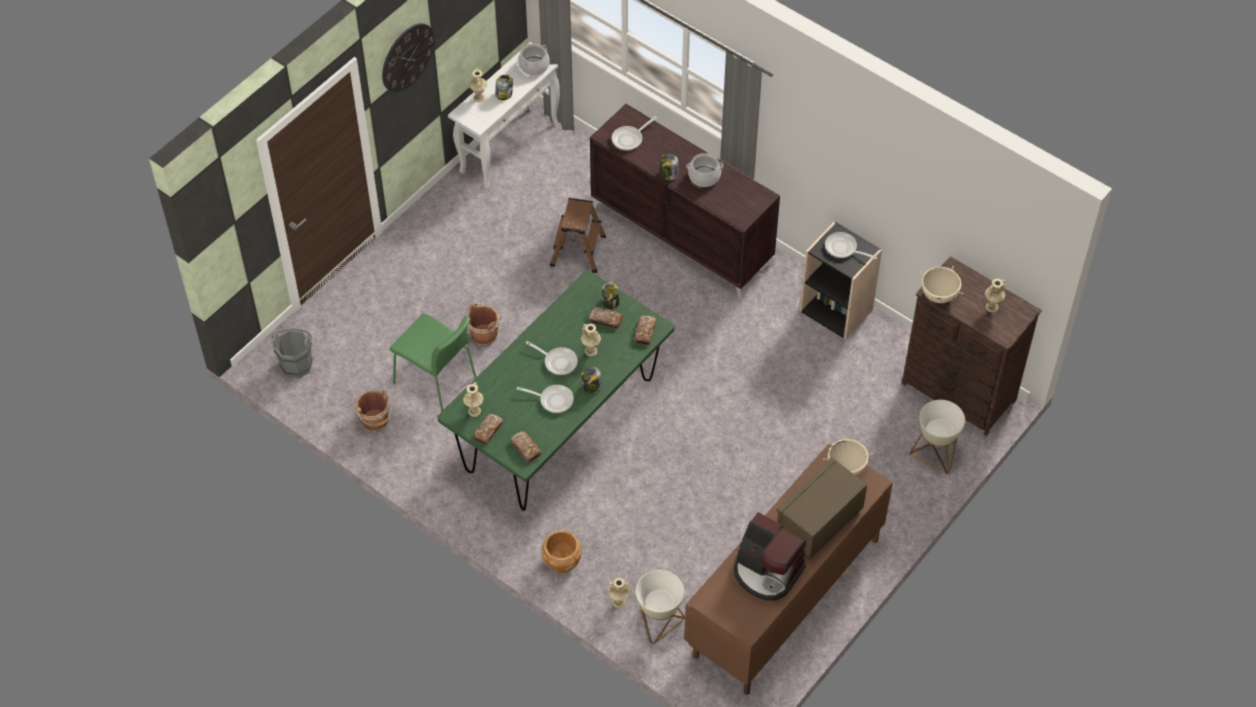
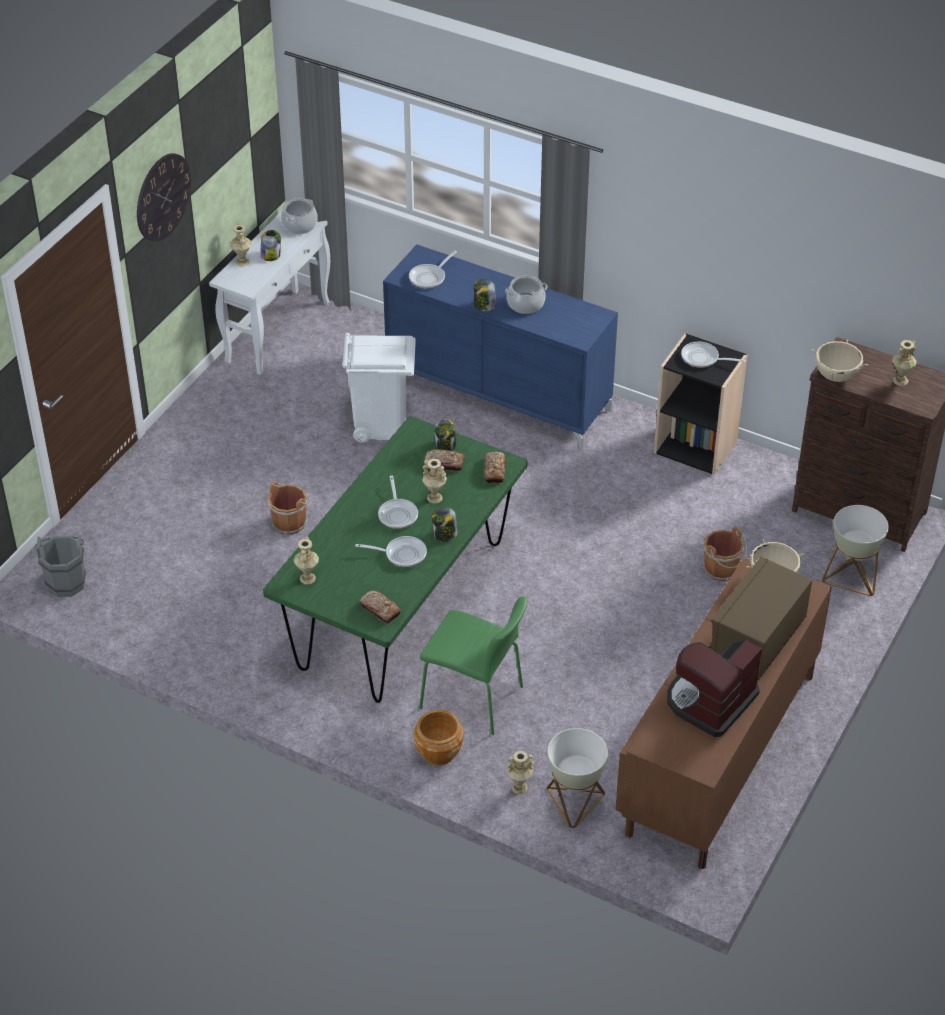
camera: 10 degrees left, 10 degrees down
(376, 422) = (176, 631): brown bucket -> brown bucket (722, 570)
(437, 381) = (243, 578): green chair -> green chair (475, 698)
(488, 431) = (329, 597): bread -> none
(558, 361) = (398, 513): frying pan -> frying pan turned 60 degrees clockwise
(578, 250) = (381, 423): brown step ladder -> white trash can
(682, 235) = (498, 394): brown dresser -> blue dresser
(767, 571) = (710, 701): coffee machine -> coffee machine turned 105 degrees clockwise

